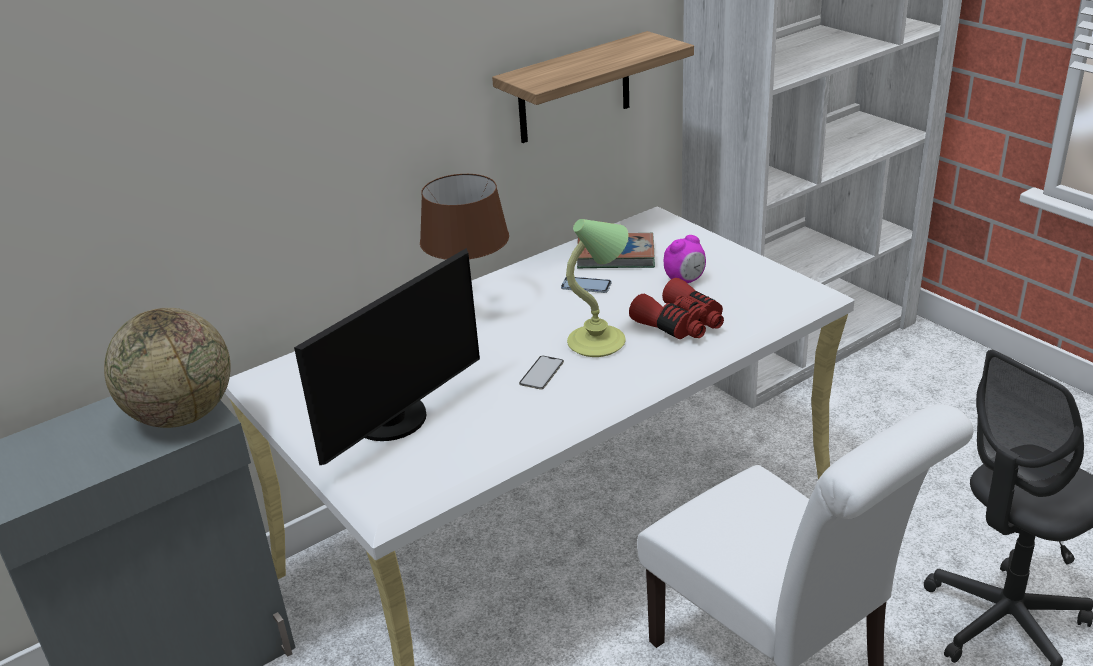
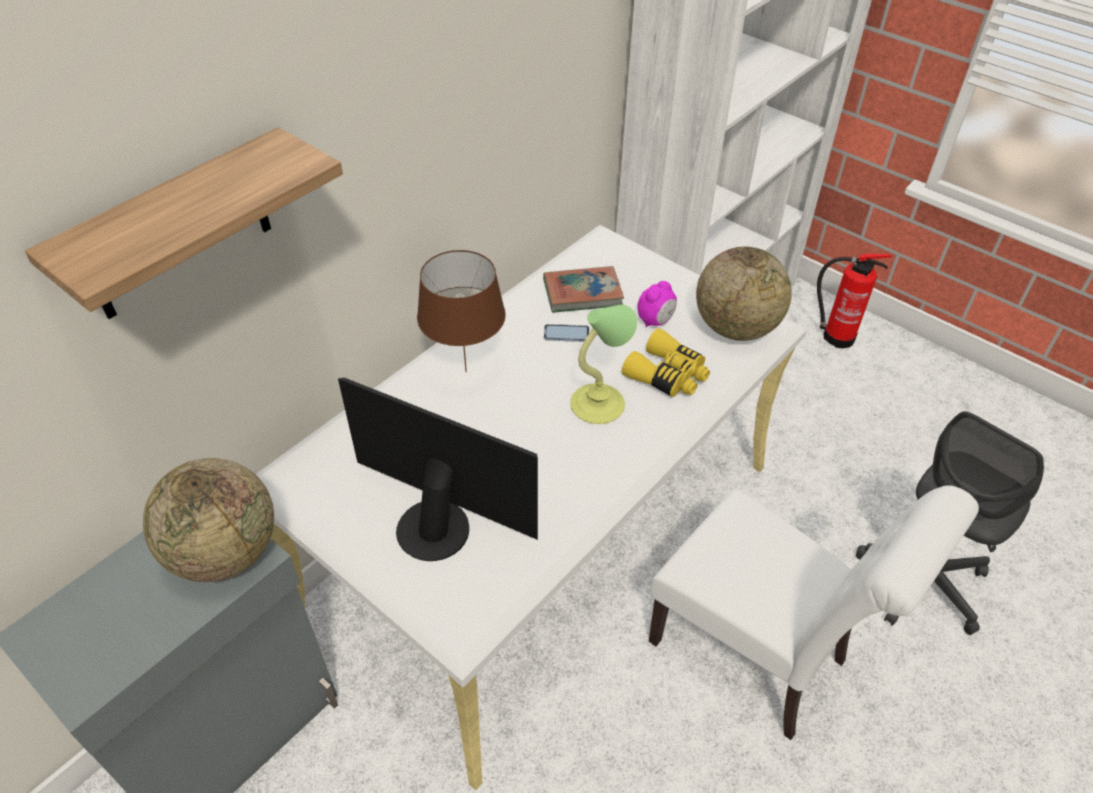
camera: 15 degrees left, 15 degrees up
(396, 421) = (437, 524): monitor -> monitor turned 90 degrees counterclockwise
(541, 373) = (558, 448): phone -> none
(574, 89) = (537, 134): shelf -> shelf (177, 228)
(681, 324) = (667, 375): red binoculars -> yellow binoculars
(771, 291) = (735, 328): none -> globe
(953, 374) = (835, 336): none -> fire extinguisher

